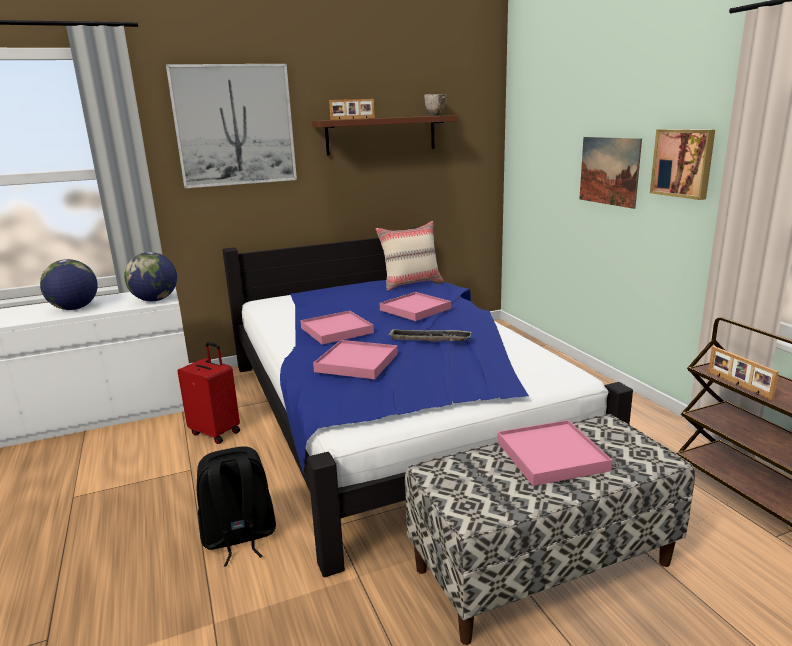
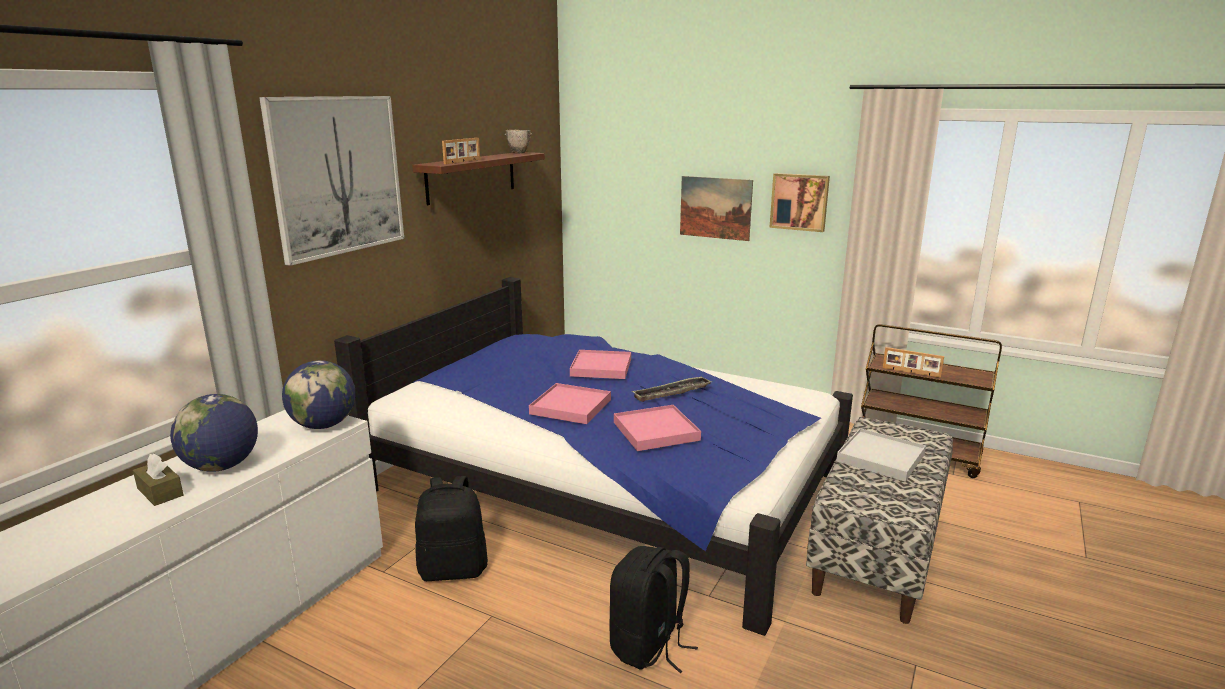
camera: 40 degrees left, 0 degrees up
(31, 313) = (160, 492): none -> brown tissue box
(216, 432) = (453, 569): red suitcase -> black backpack
(411, 283) = (536, 342): beige pillow -> none
(551, 456) = (880, 458): pink tray -> white tray

